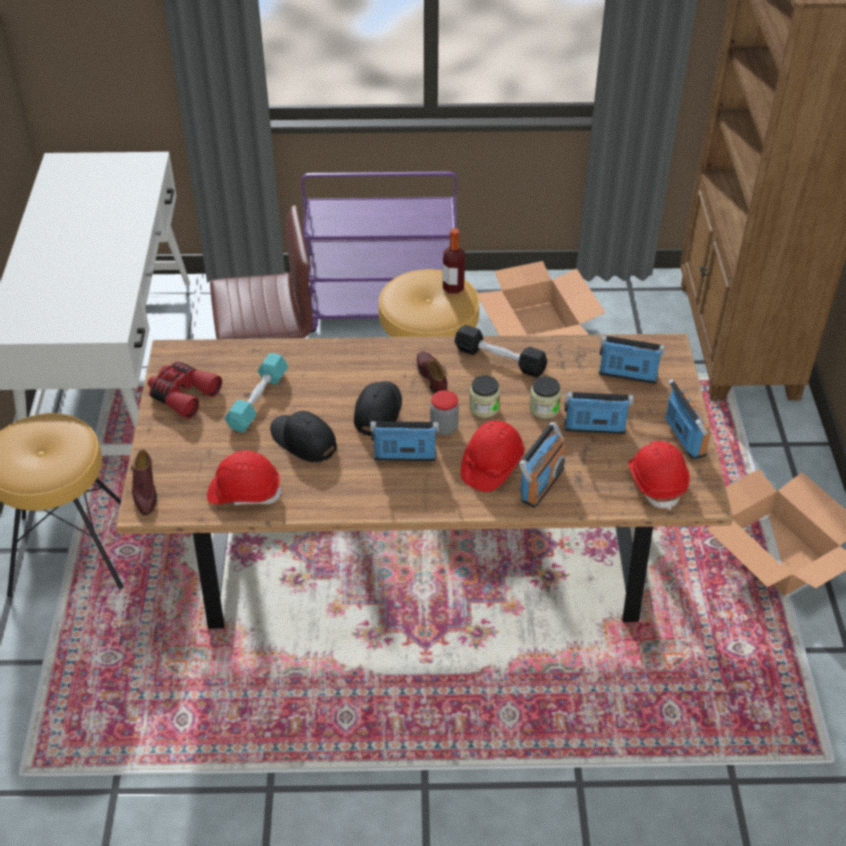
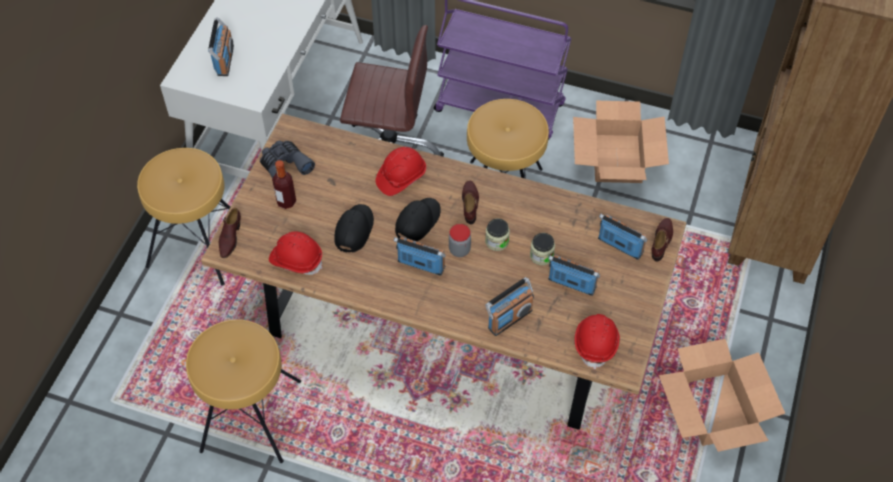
camera: 20 degrees right, 10 degrees up
(182, 394) = (285, 166): red binoculars -> grey binoculars
(221, 733) = (250, 415): none -> brown stool
(258, 401) = (336, 187): turquoise dumbbell -> none
(303, 440) = (354, 230): black cap -> black cap turned 45 degrees clockwise
(453, 288) = (530, 123): bottle -> bottle (286, 201)
(491, 465) = (480, 292): red hard hat -> red hard hat (401, 177)
(500, 360) = (528, 203): black dumbbell -> none
(671, 359) = (661, 241): none -> brown shoe
(684, 437) = (636, 312): radio -> radio (224, 60)

